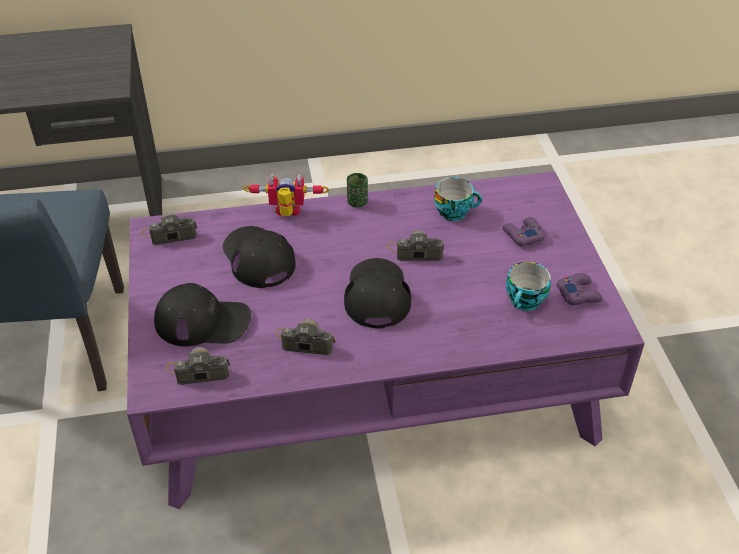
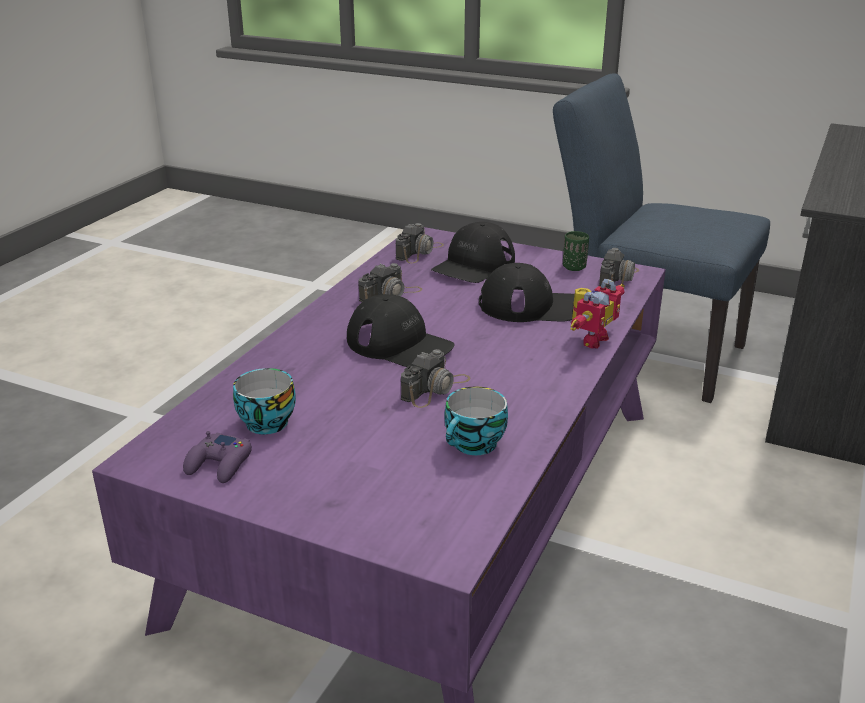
camera: 125 degrees right, 15 degrees down
(357, 202) = (569, 386): green cup -> green cup (574, 267)
(522, 235) = (366, 476): purple game controller -> none

